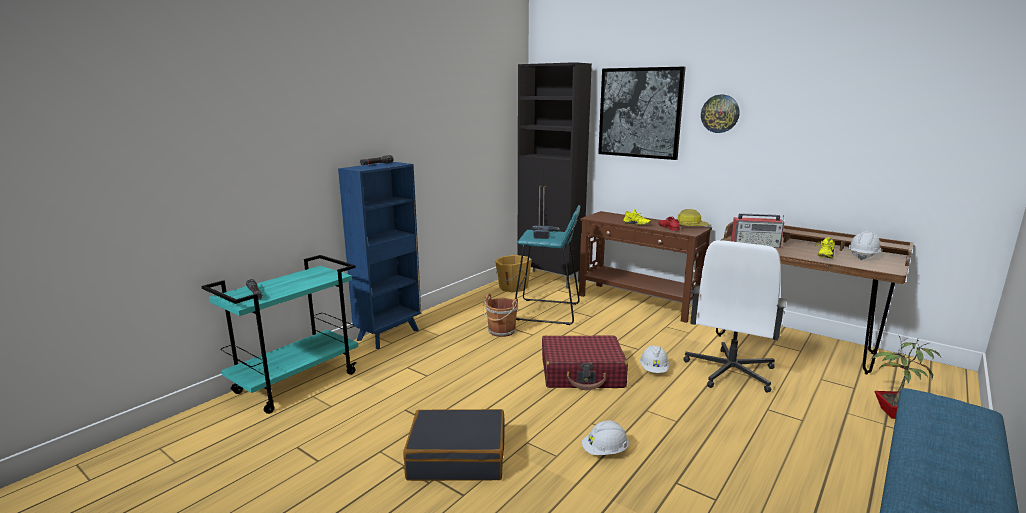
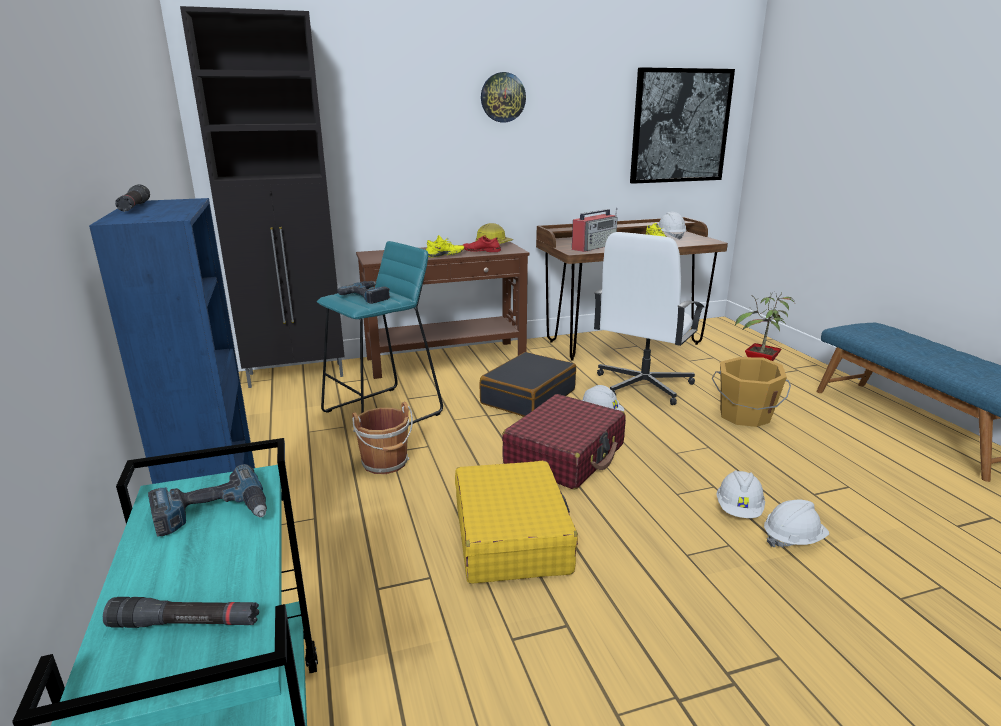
camera: 55 degrees left, 5 degrees up
(311, 278) = (212, 513): none -> power drill
(457, 457) = (685, 629): black suitcase -> black suitcase (528, 397)
(480, 384) = (511, 536): none -> yellow suitcase
(512, 287) = (270, 405): orange bucket -> orange bucket (744, 416)
(596, 481) = (793, 539): none -> white hard hat
(640, 113) = (395, 99): picture -> picture (680, 126)
(729, 372) = (642, 385): white office chair -> white office chair turned 60 degrees clockwise

